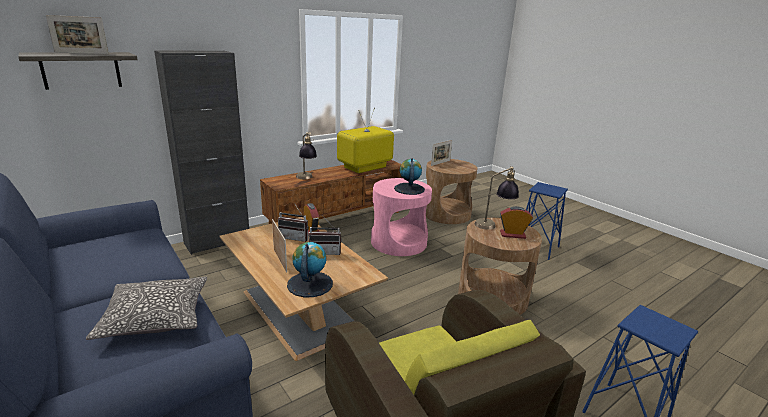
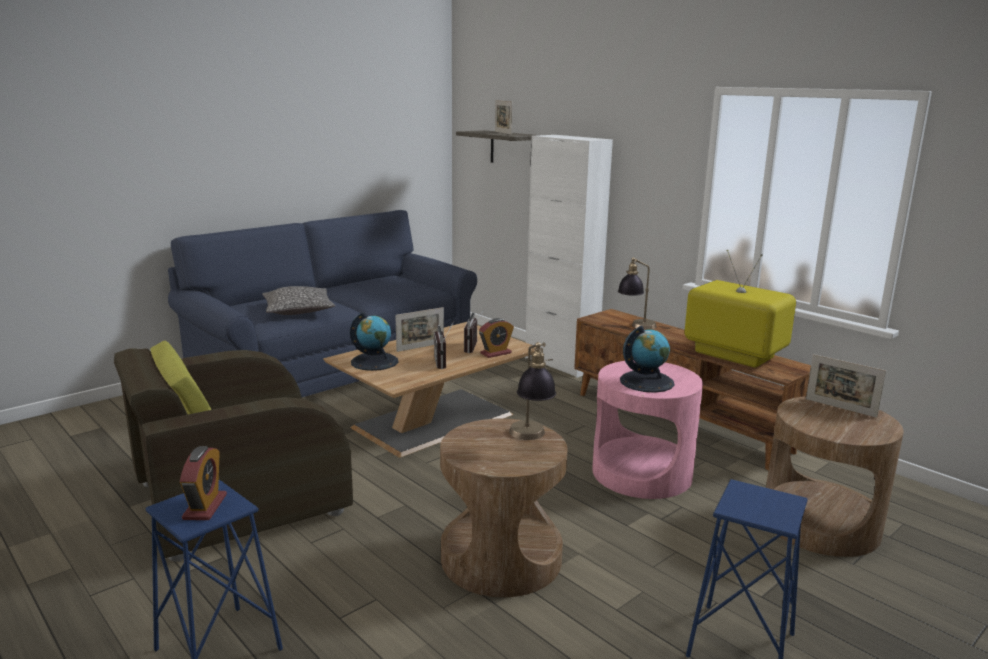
camera: 85 degrees right, 5 degrees down
(217, 241) = (560, 364): black cabinet -> white cabinet
(512, 235) = (496, 451): alarm clock -> alarm clock (205, 507)

